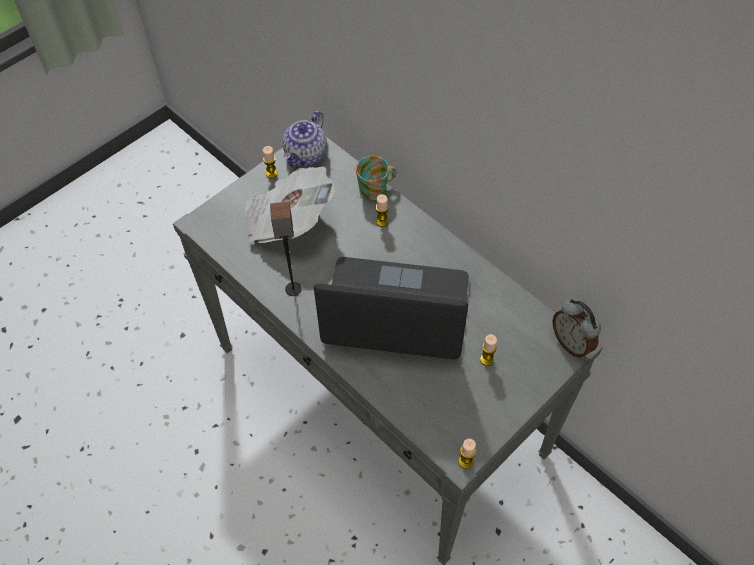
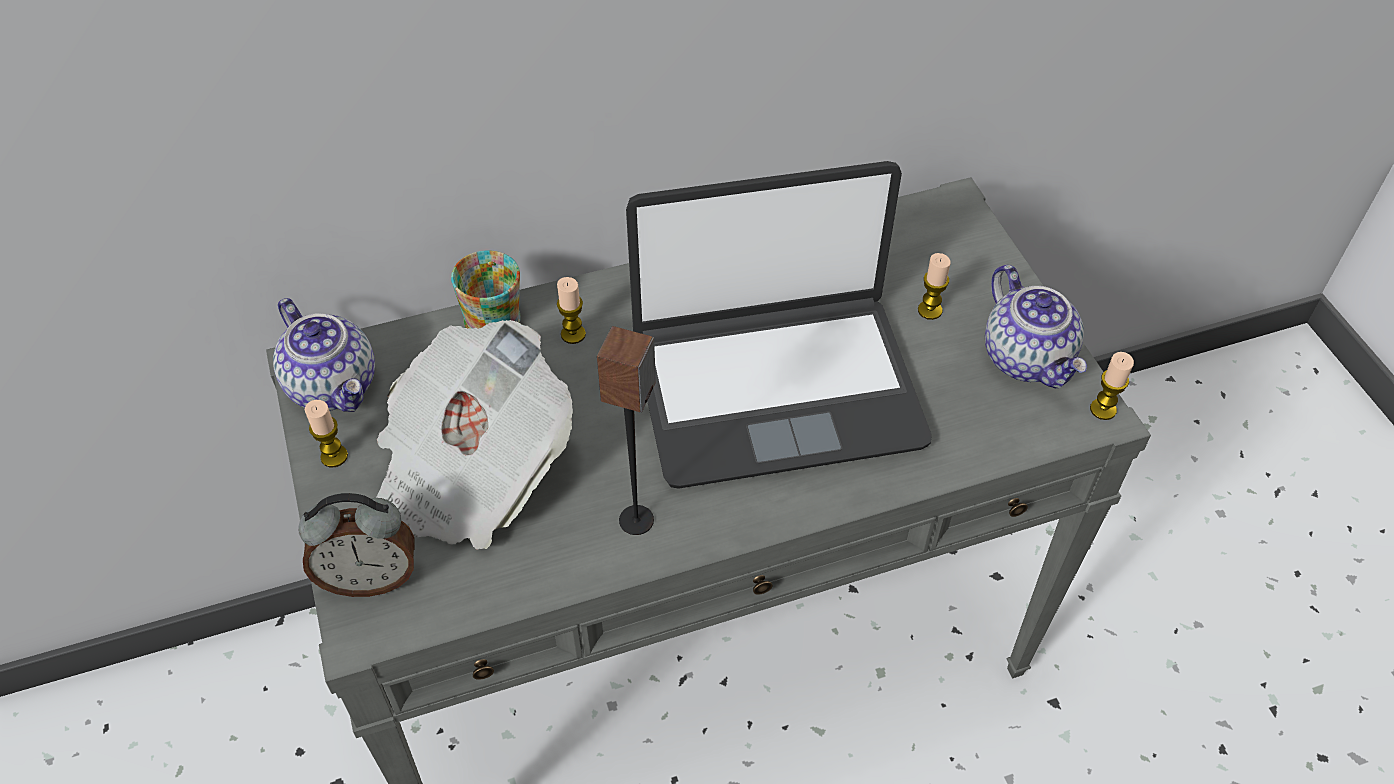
camera: 65 degrees left, 5 degrees down
(395, 312) = (776, 388): laptop -> laptop turned 135 degrees counterclockwise
(480, 415) = (1028, 358): none -> teapot
(571, 343) = (949, 205): alarm clock -> alarm clock (370, 578)

